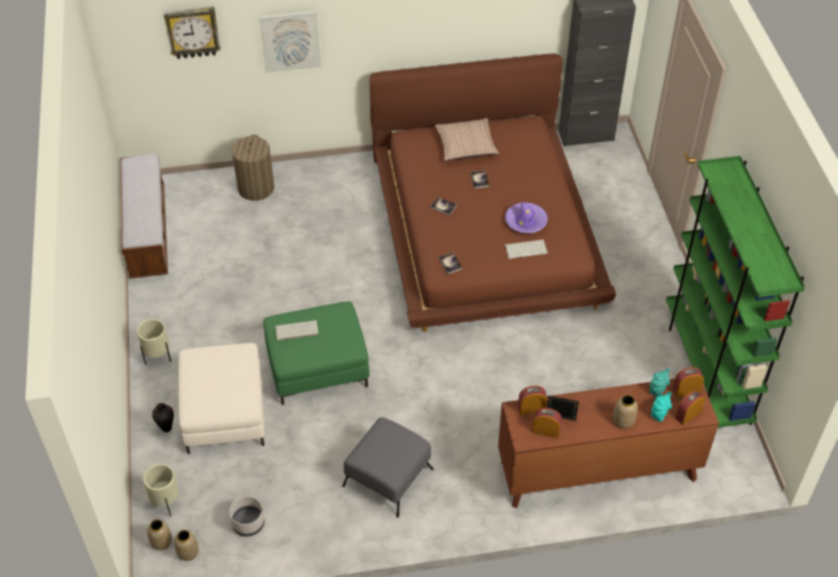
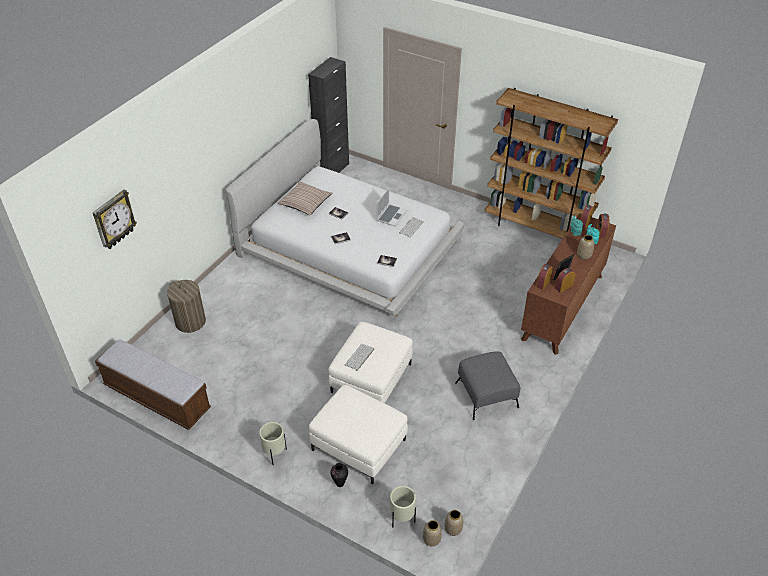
camera: 50 degrees left, 5 degrees down
(248, 524) = (458, 483): grey planter -> none
(290, 40) = (173, 192): picture -> none
(317, 367) = (371, 378): green ottoman -> white ottoman
(485, 227) = (349, 246): brown bed -> white bed
(526, 222) = (391, 215): purple hat -> laptop
(706, 369) = (536, 229): green bookcase -> brown bookcase

